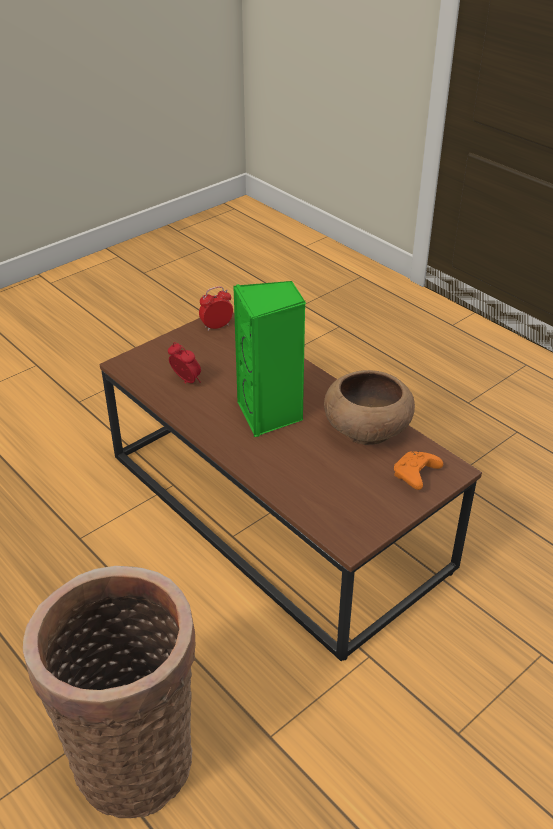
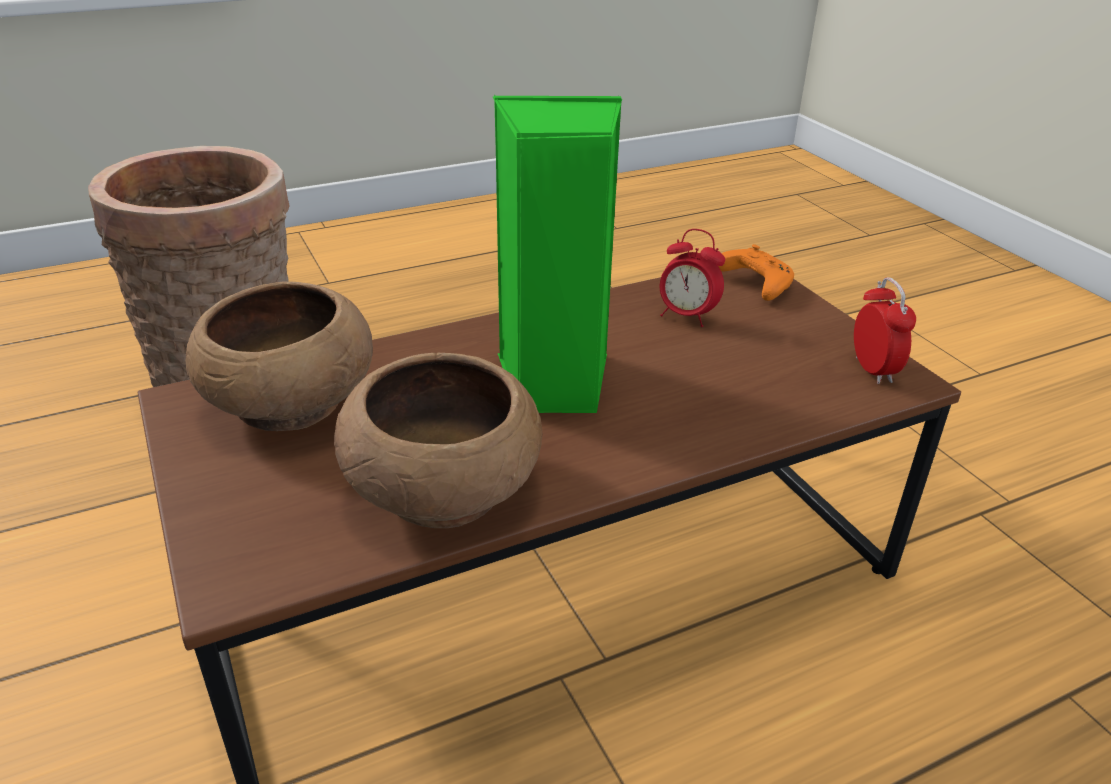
camera: 105 degrees right, 5 degrees down
(186, 381) = (686, 316): alarm clock -> alarm clock turned 60 degrees clockwise
(333, 499) = (289, 404): none -> brown bowl
(415, 476) = (259, 519): orange game controller -> orange game controller (753, 284)

